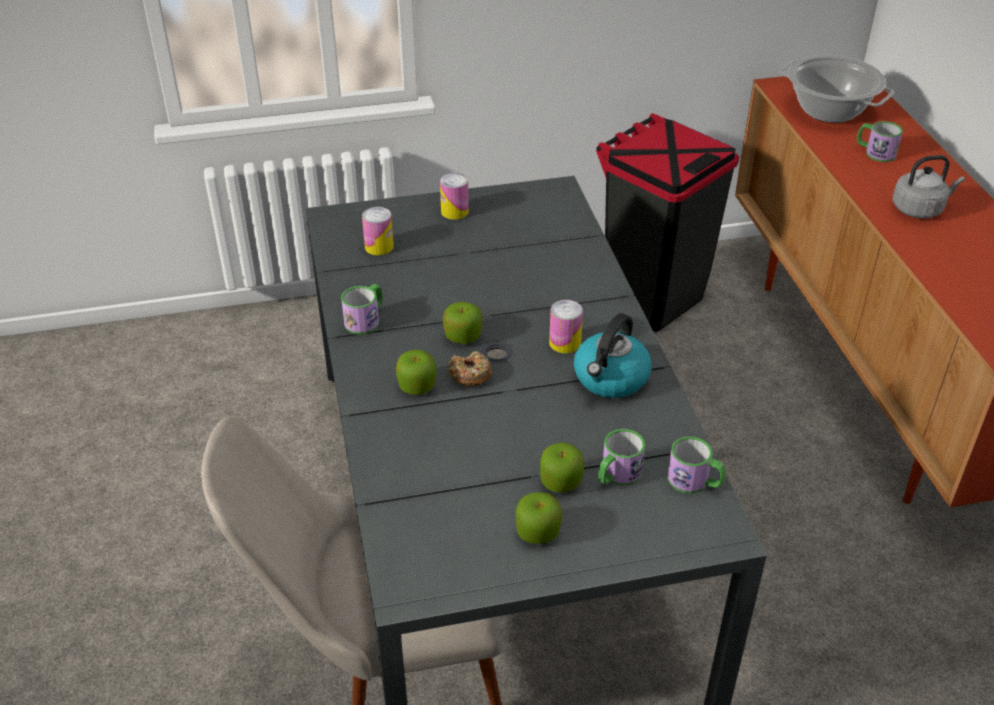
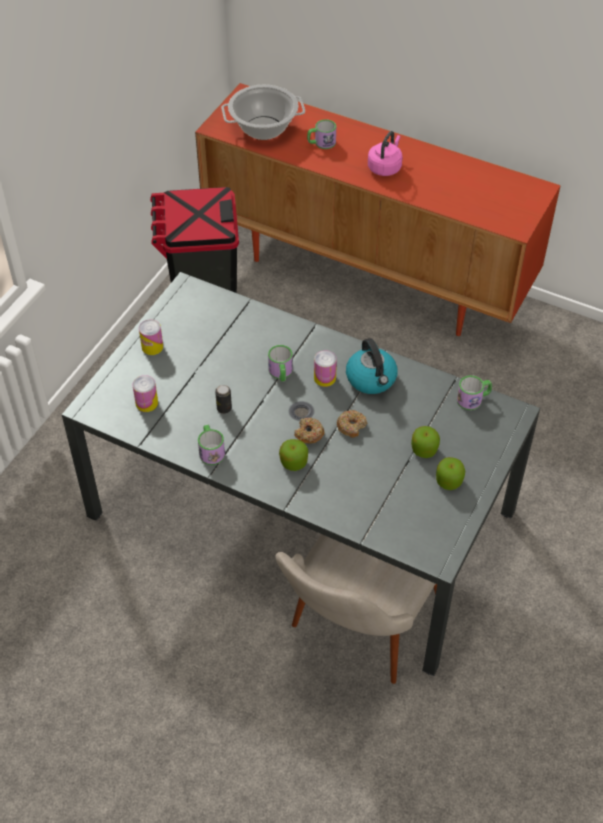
camera: 50 degrees left, 10 degrees up
(432, 297) = (224, 408): none -> can
(462, 336) = (273, 417): apple -> none
(521, 401) = (351, 426): none -> donut
(617, 475) = (441, 425): mug -> mug (281, 373)
(919, 209) = (385, 167): grey kettle -> pink kettle

